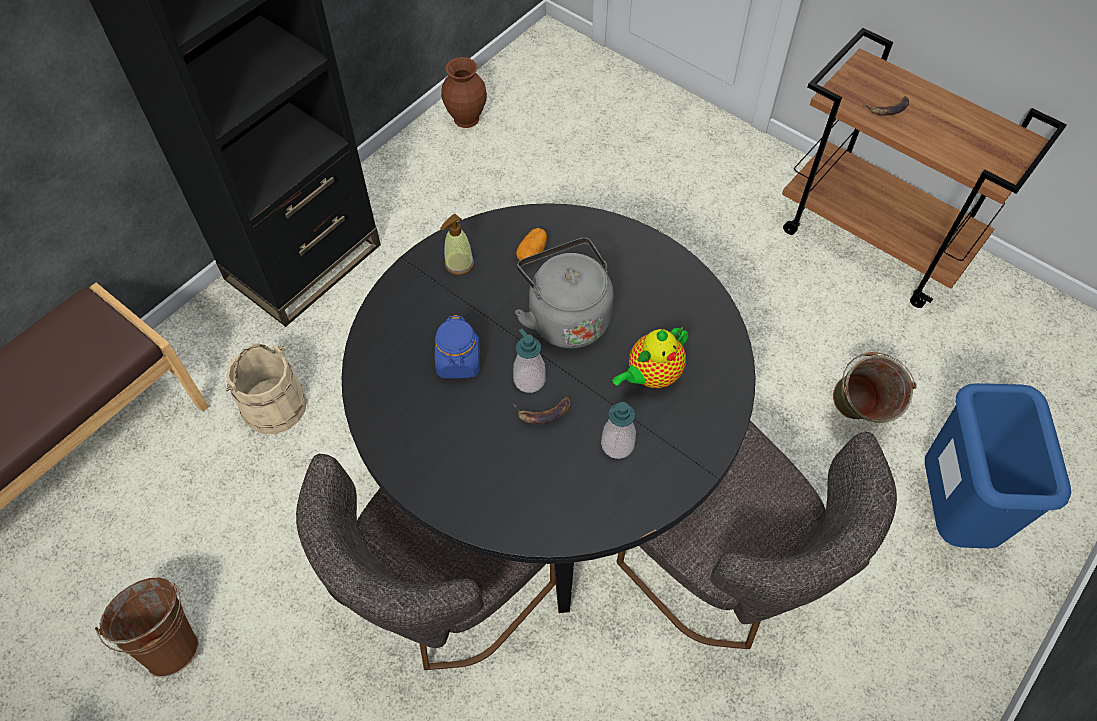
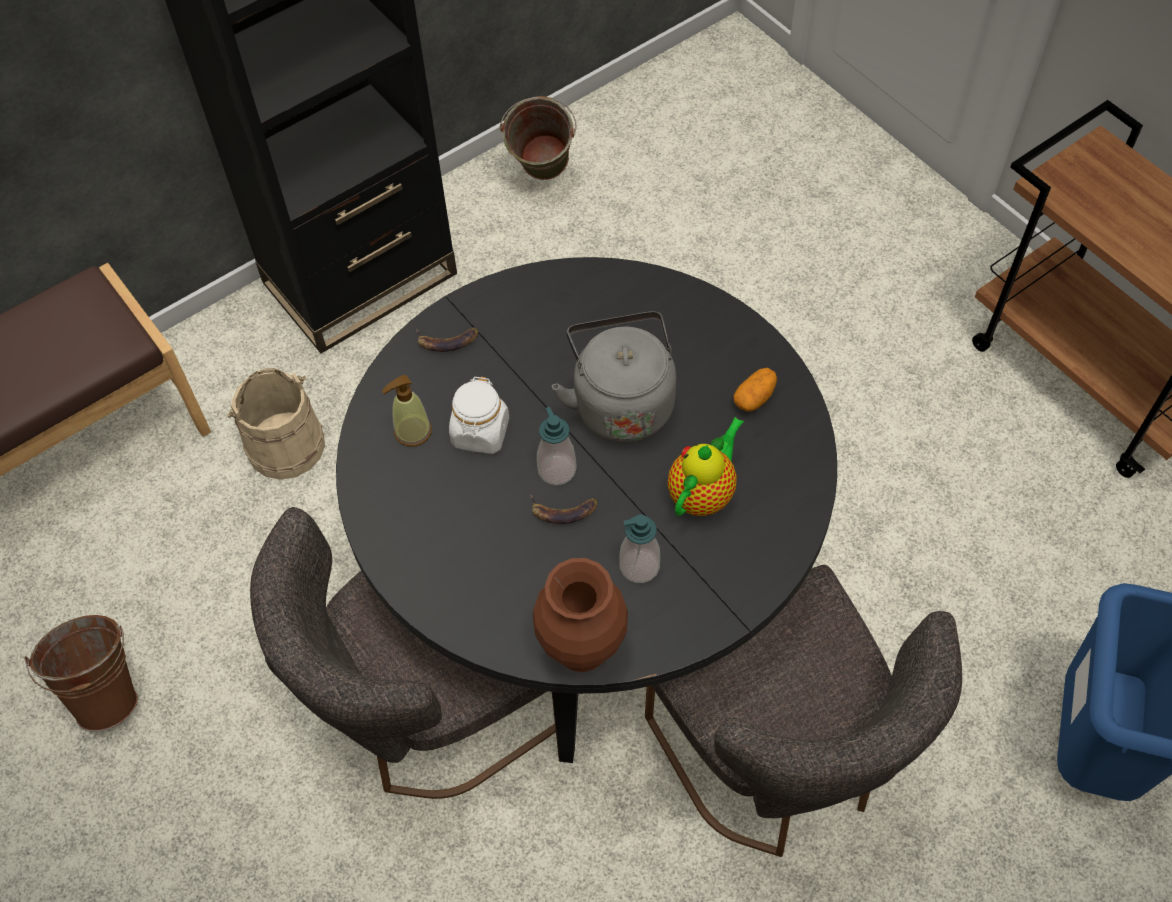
camera: 15 degrees right, 0 degrees up
(459, 264) = (511, 316): soap dispenser -> soap dispenser (412, 431)
(459, 362) = (480, 433): blue jar -> white jar
(465, 118) = (600, 131): brown vase -> brown vase (580, 646)
(532, 252) = (602, 318): potato -> potato (754, 397)
(651, 376) = (703, 493): teapot -> teapot turned 150 degrees clockwise
(856, 416) = (1001, 601): green bucket -> green bucket (541, 177)
(888, 108) = (1114, 211): banana -> banana (447, 341)

